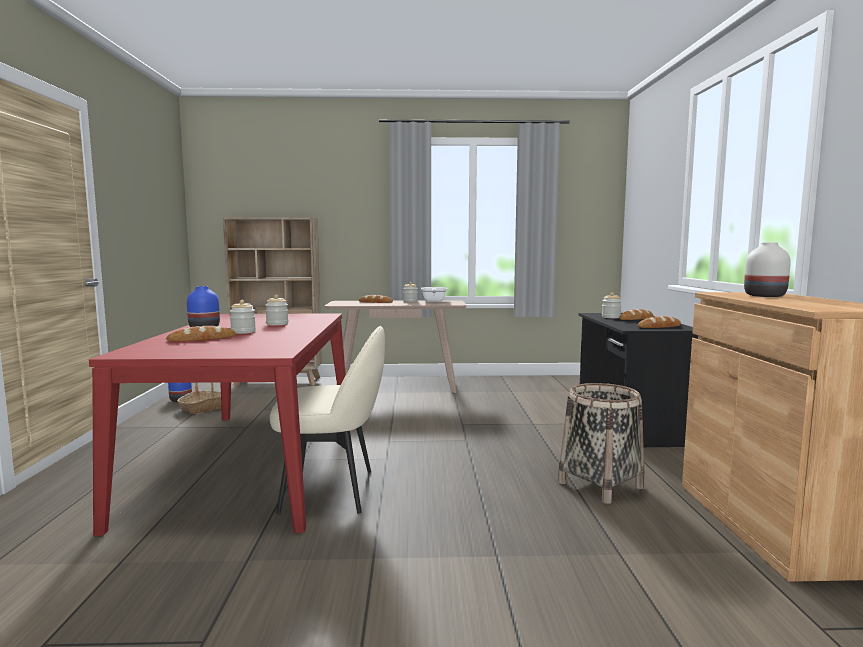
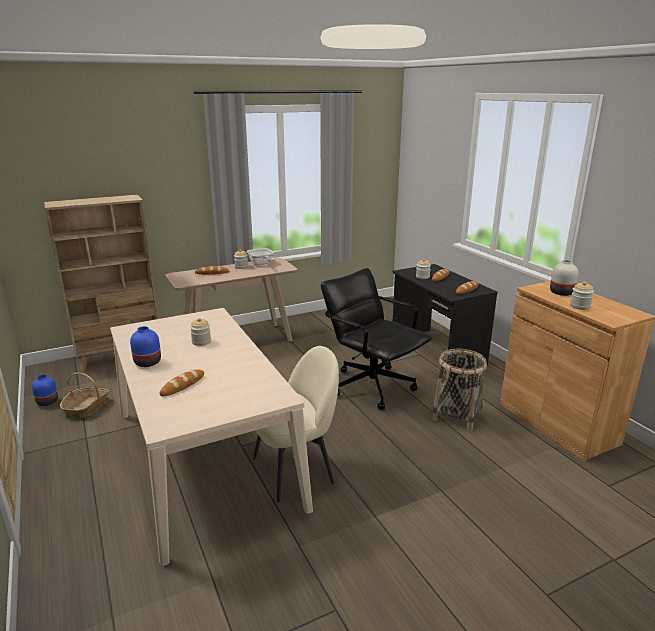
camera: 25 degrees left, 15 degrees up
(243, 332) = (196, 364): jar -> jar (579, 306)
(254, 461) = (205, 457): red dining table -> beige dining table
(509, 439) = (372, 386): none -> black office chair

